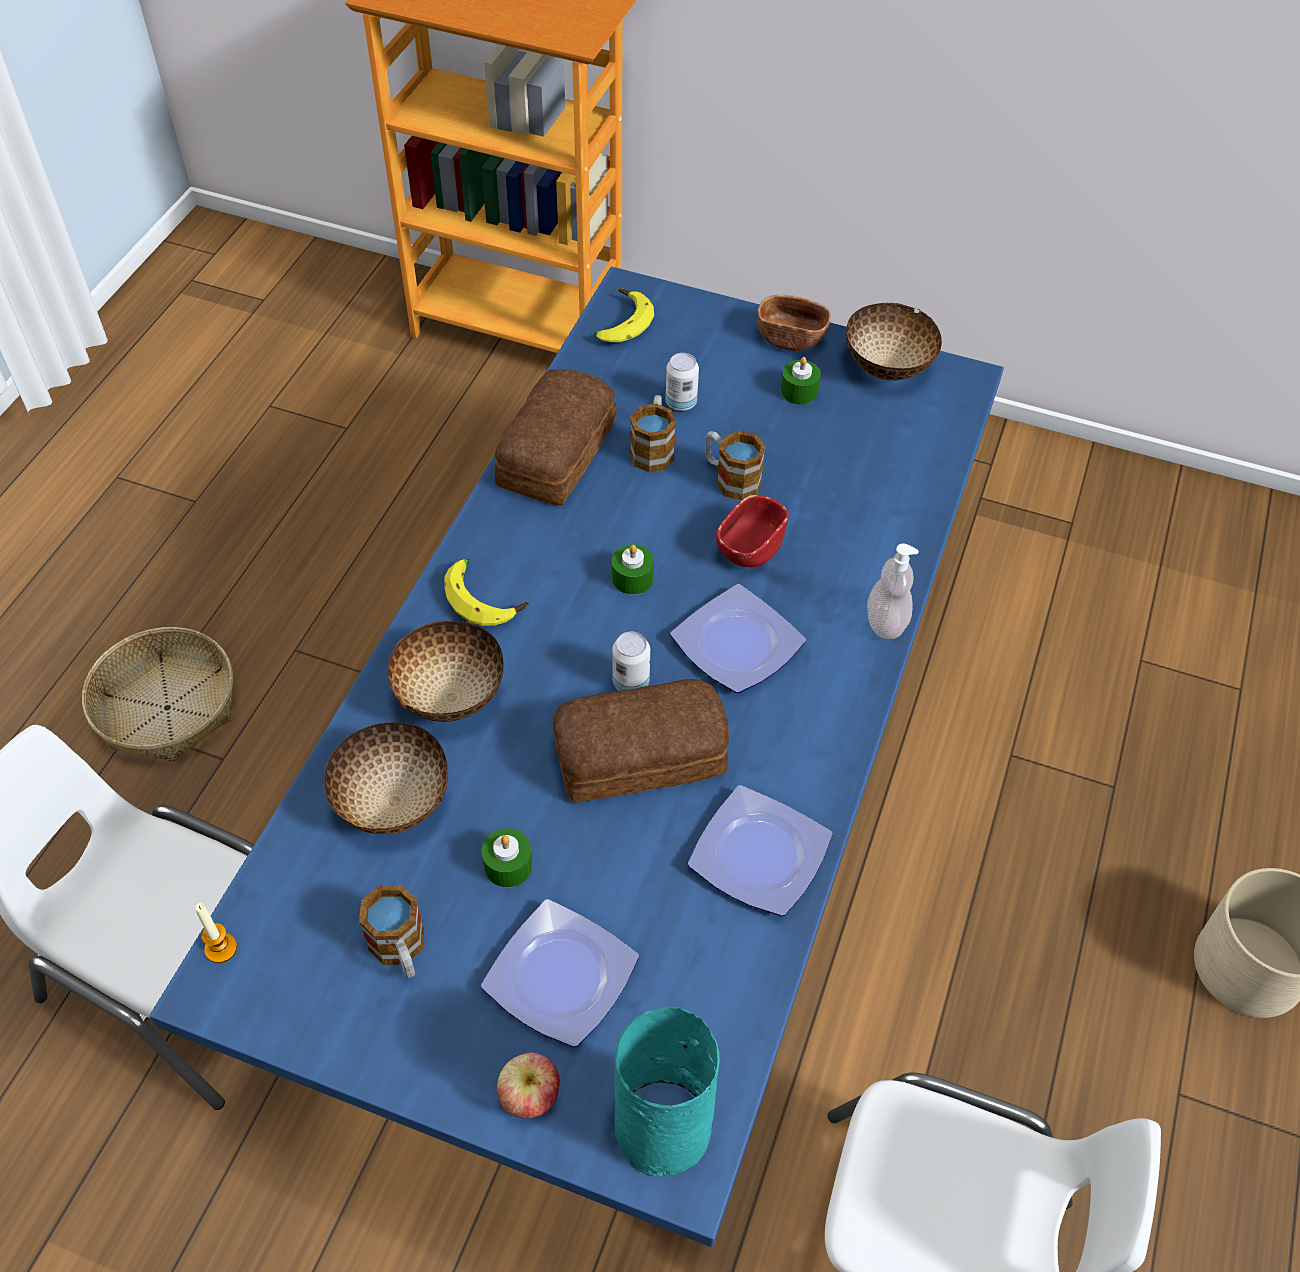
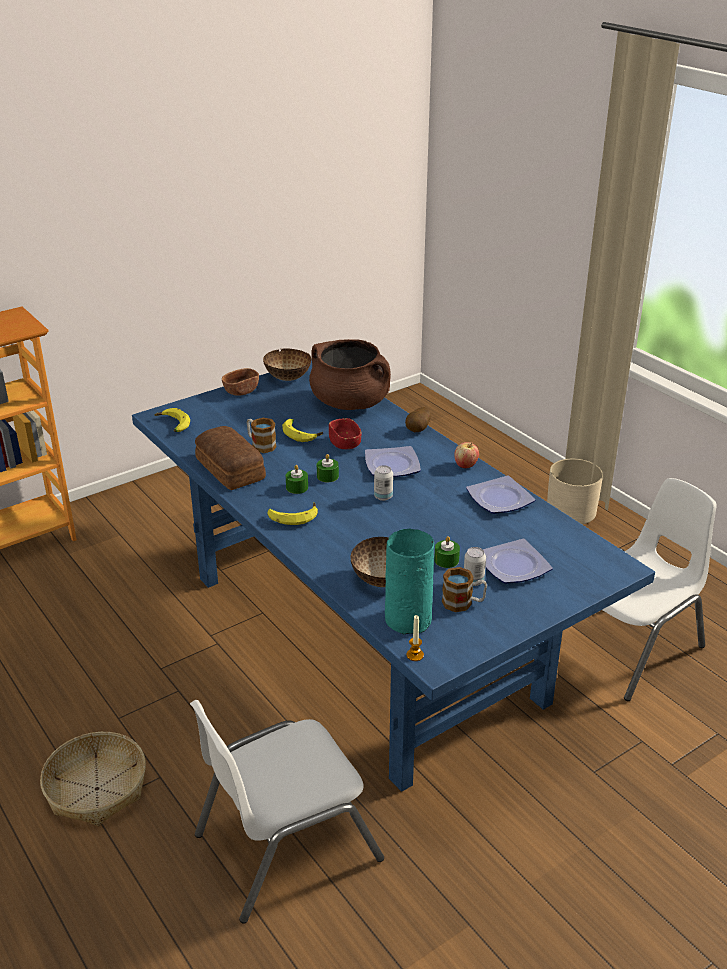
camera: 55 degrees left, 20 degrees down
(450, 695) = (338, 544): bowl -> none
(530, 1097) = (563, 593): apple -> apple (465, 465)
(643, 757) = (425, 508): bread -> none
(665, 1127) = (601, 565): turquoise vase -> turquoise vase (408, 618)
(681, 402) = (242, 429): can -> can (473, 581)
(730, 478) = (301, 434): mug -> banana
(799, 391) = (274, 401): green candle -> green candle (297, 487)
(886, 622) = (418, 430): soap dispenser -> potato
(887, 486) = (350, 403): none -> brown cooking pot

